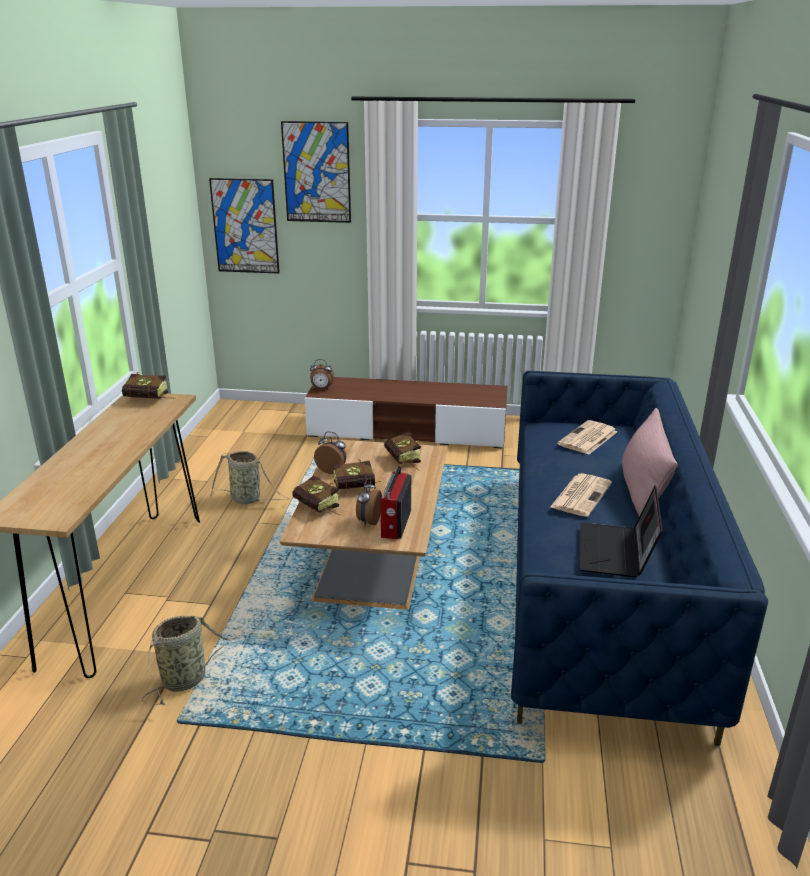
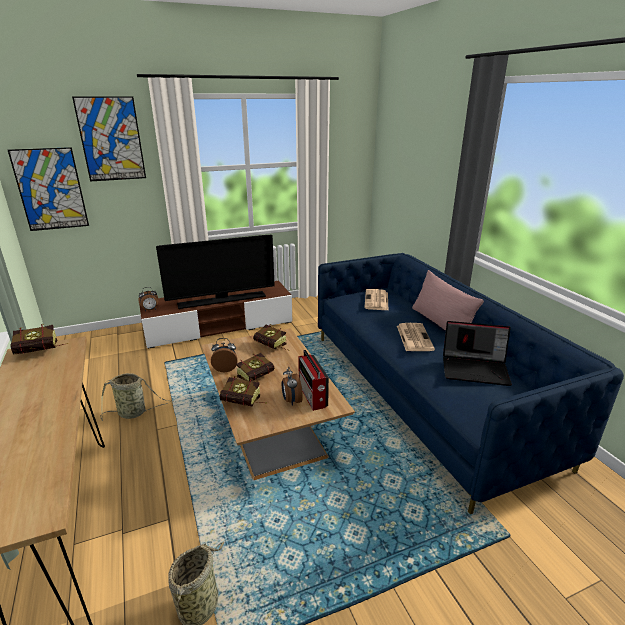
camera: 30 degrees left, 0 degrees up
(412, 395) = (222, 300): none -> television
(616, 552) = (475, 369): laptop -> laptop turned 60 degrees counterclockwise

